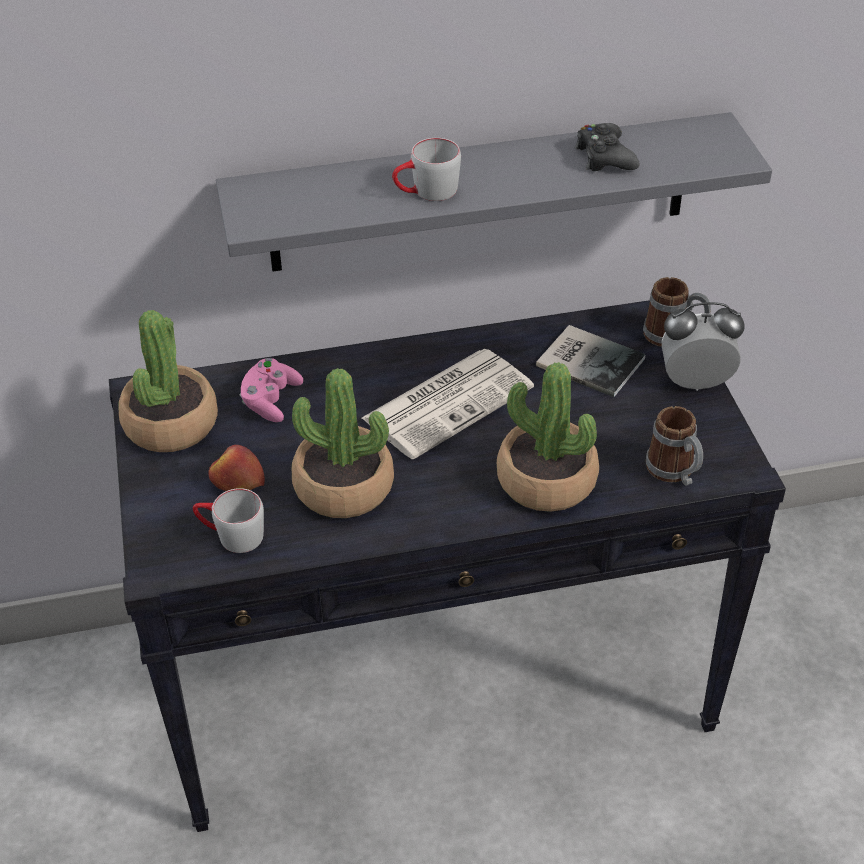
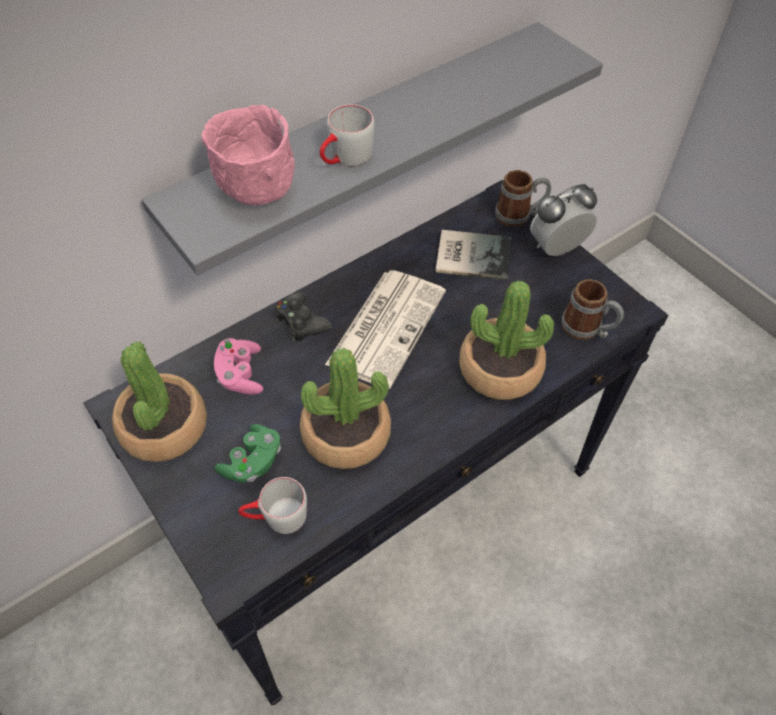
camera: 25 degrees left, 10 degrees up
(237, 481) = (253, 462): apple -> green game controller
(325, 198) = (258, 189): none -> pink bowl
(604, 157) = (470, 86): black game controller -> black game controller (301, 322)

